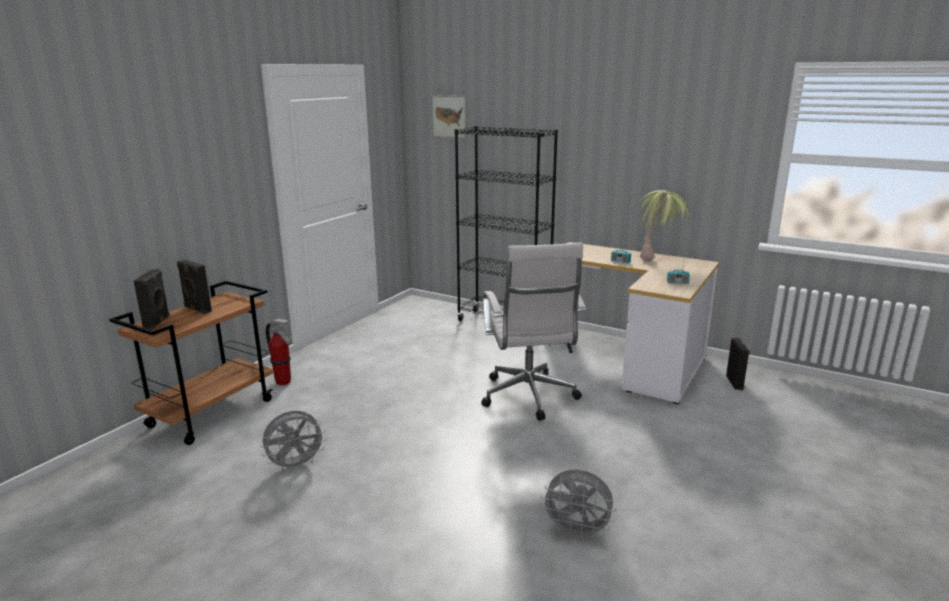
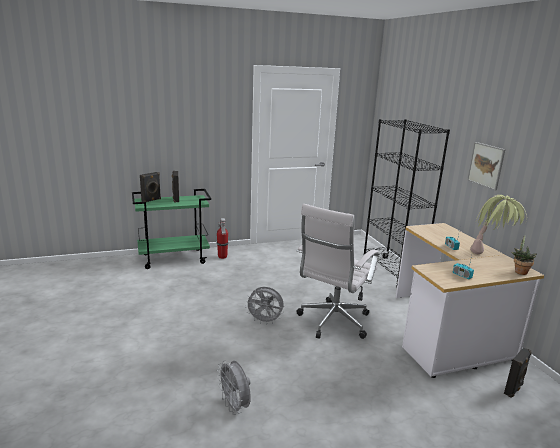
camera: 40 degrees right, 0 degrees up
(212, 413) = (174, 258): brown cart -> green cart
(296, 465) = (169, 298): grey fan -> grey fan (265, 321)
(449, 116) = (396, 110): picture -> picture (486, 165)
(701, 265) = (519, 271): none -> potted plant

